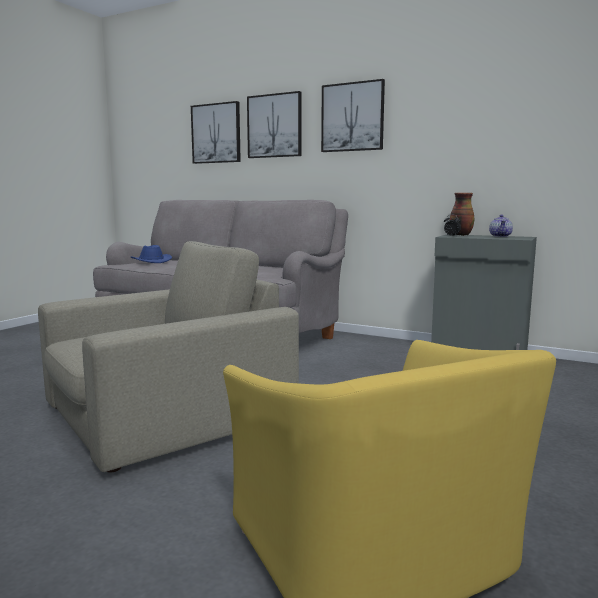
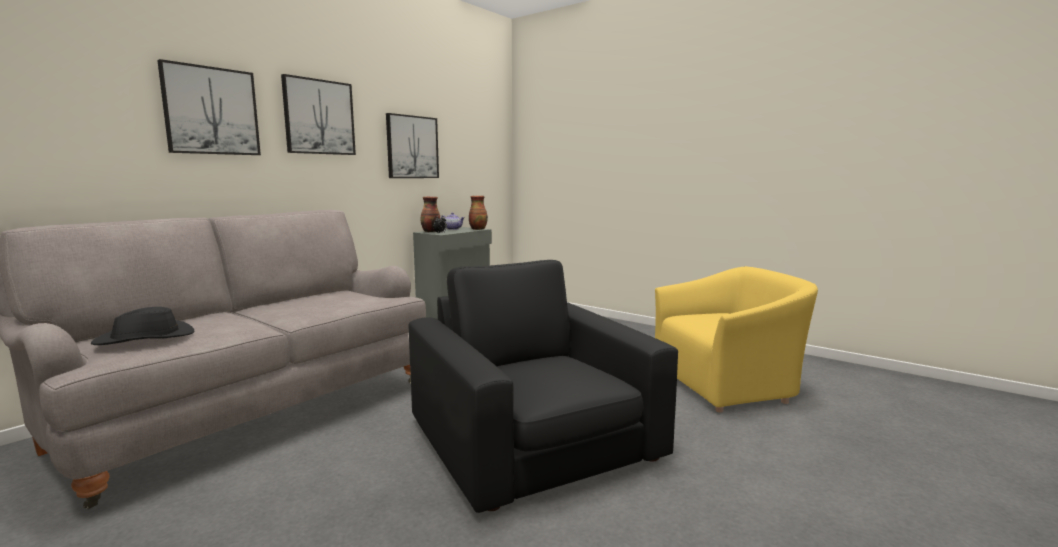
camera: 80 degrees left, 0 degrees up
(150, 261) = (146, 338): blue hat -> black hat
(166, 415) = (535, 440): beige armchair -> black armchair
(216, 133) = (84, 105): picture -> picture (412, 147)
(517, 238) = (478, 229): none -> vase

